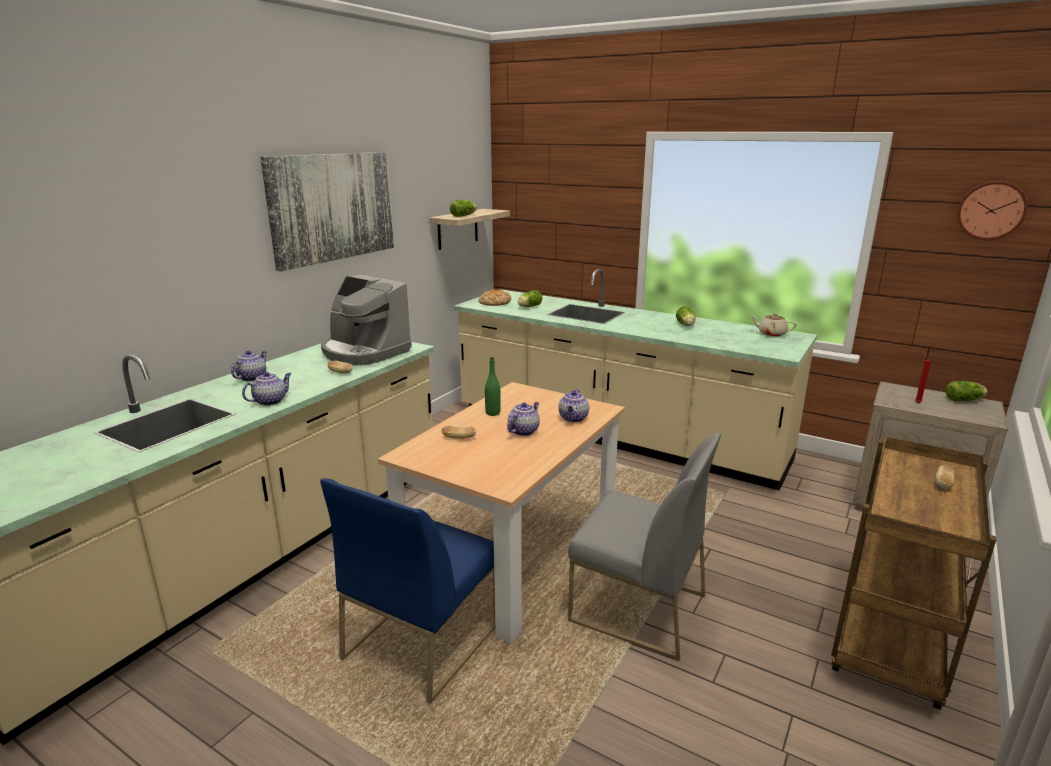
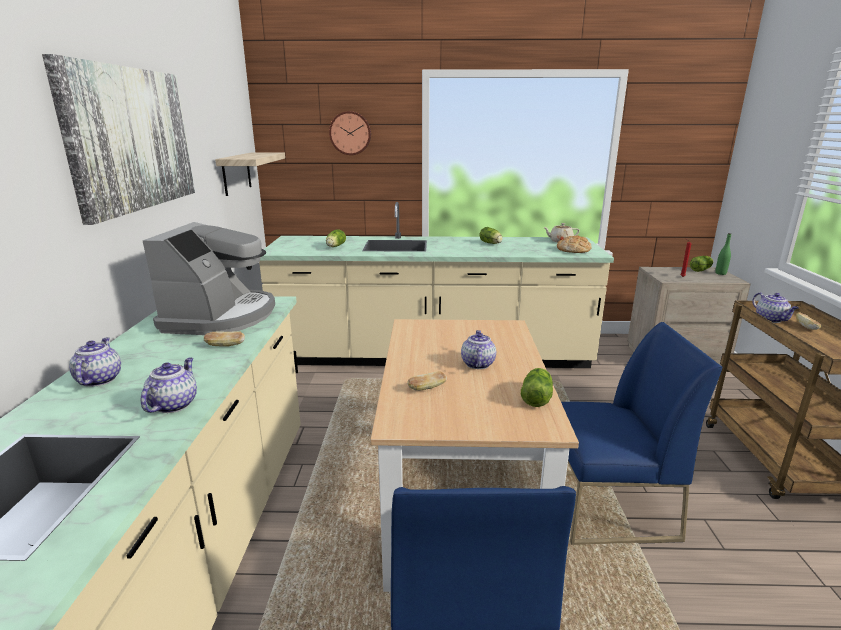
camera: 30 degrees left, 0 degrees up
(364, 352) = (221, 316): coffee machine -> coffee machine turned 90 degrees counterclockwise
(464, 216) = (252, 156): lettuce -> lettuce (537, 397)
(493, 413) = (422, 353): green bottle -> green bottle (720, 273)
(494, 302) = (295, 247): bread -> bread (573, 249)
(573, 418) = (501, 340): teapot -> teapot (771, 319)
(636, 608) = (606, 506): grey chair -> blue chair
(991, 210) = (695, 128): wall clock -> wall clock (350, 133)

